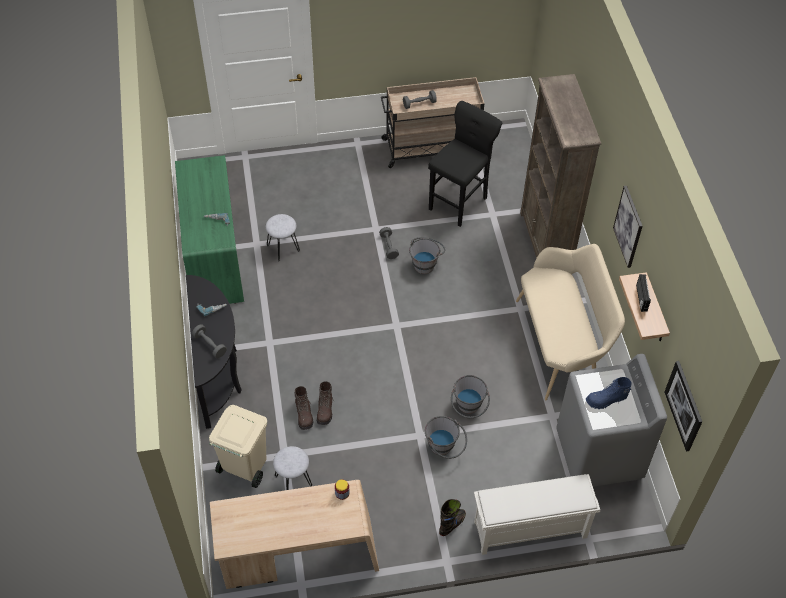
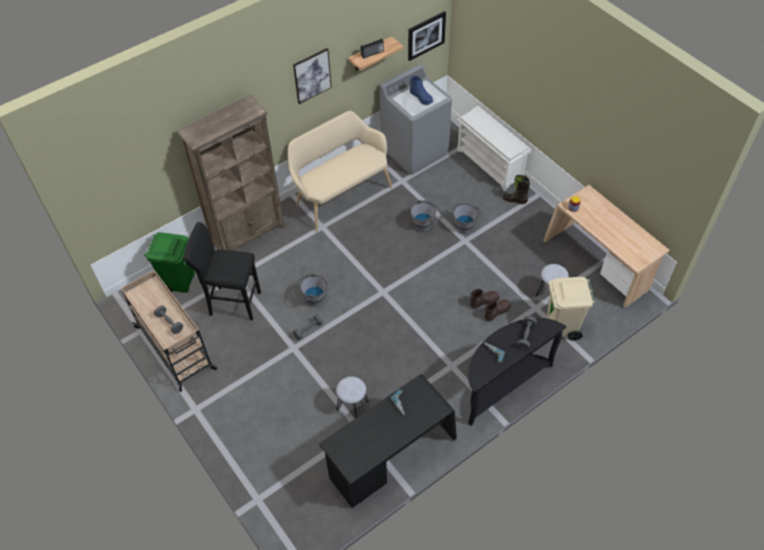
camera: 115 degrees left, 0 degrees up
(213, 255) = (391, 457): green desk -> black desk
(511, 171) = (179, 281): none -> green trash can

